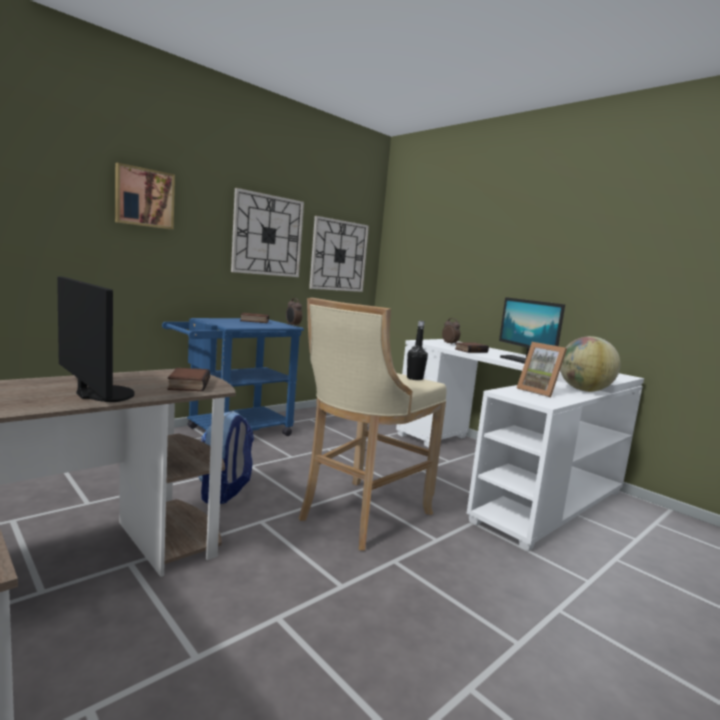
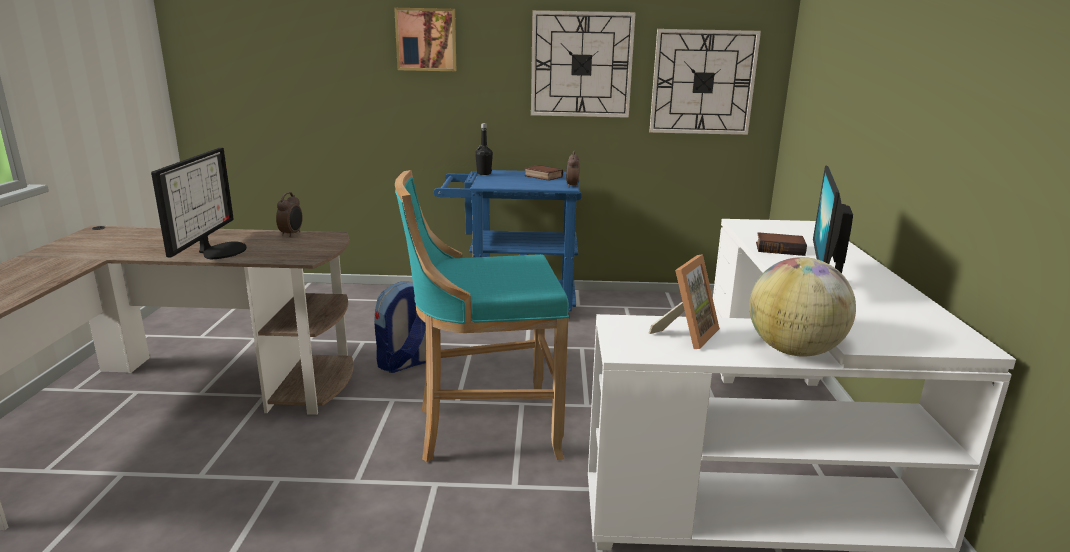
camera: 45 degrees right, 10 degrees up
(187, 384) = (298, 250): book -> none
(360, 516) = (483, 429): beige stool -> turquoise stool
(414, 378) = (543, 280): black bottle -> black bottle (484, 173)
(450, 344) = (785, 232): alarm clock -> alarm clock (292, 234)
(539, 392) = (686, 334): picture frame -> picture frame turned 150 degrees counterclockwise

